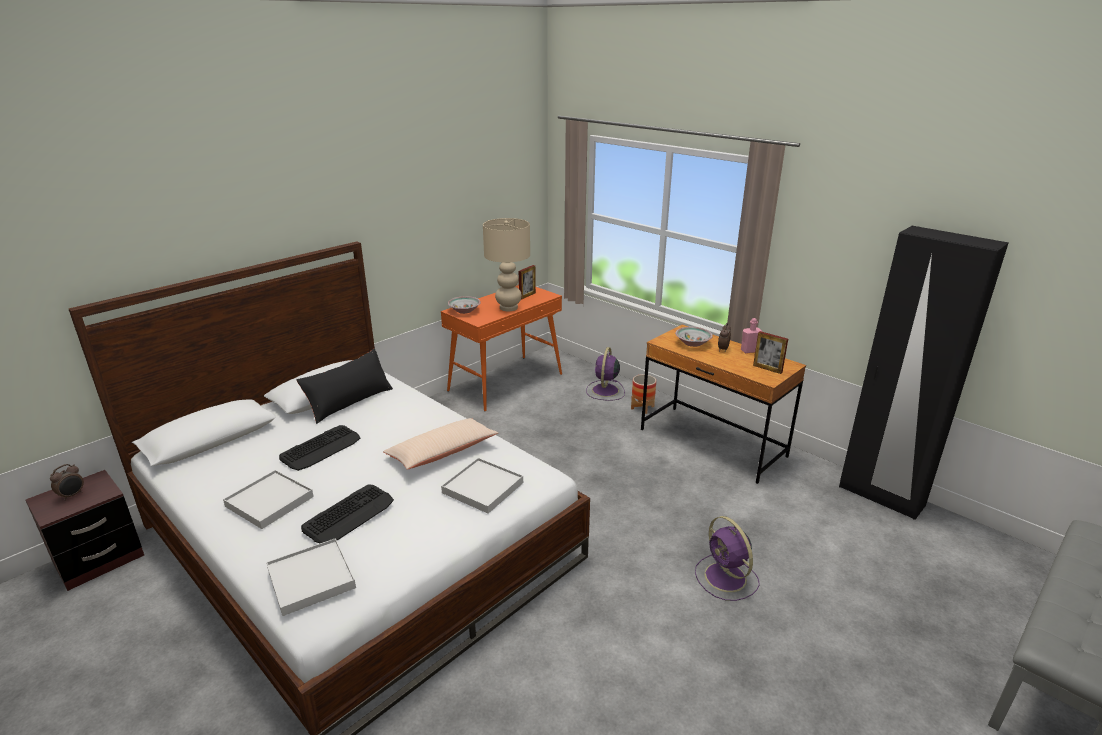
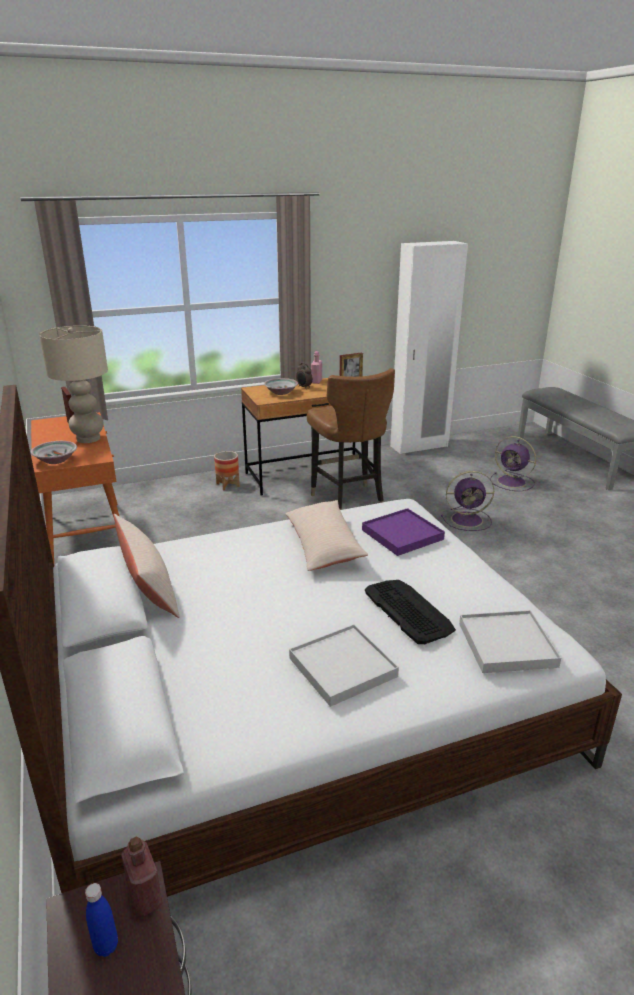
camera: 65 degrees left, 0 degrees up
(72, 495) = (106, 946): alarm clock -> blue bottle
(99, 496) = (145, 896): none -> red bottle
(321, 448) = (247, 619): keyboard -> none
(349, 402) = (148, 587): black pillow -> beige pillow
(483, 488) = (402, 535): white tray -> purple tray
(605, 391) = (178, 492): purple fan -> purple fan (512, 482)
(681, 481) = (348, 501): none -> brown chair
(881, 496) = (419, 446): black wardrobe -> white wardrobe

